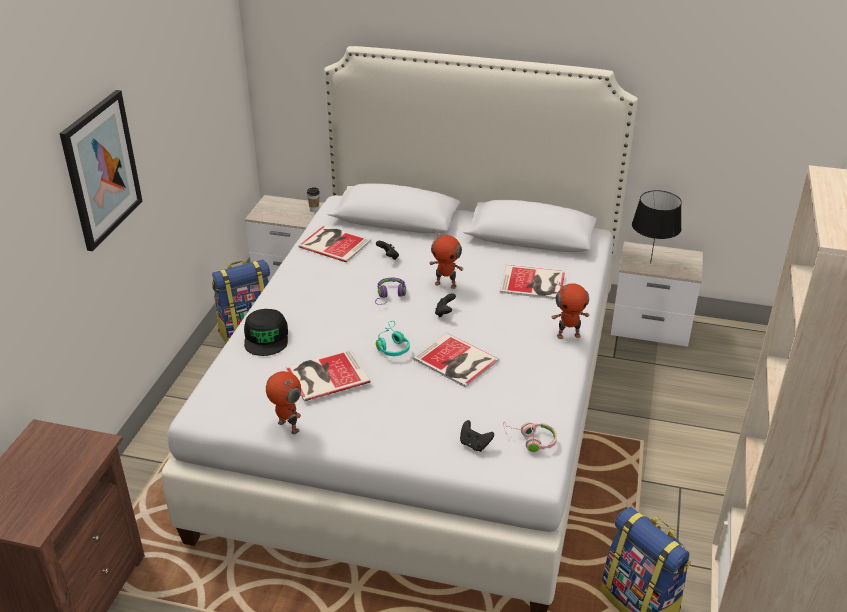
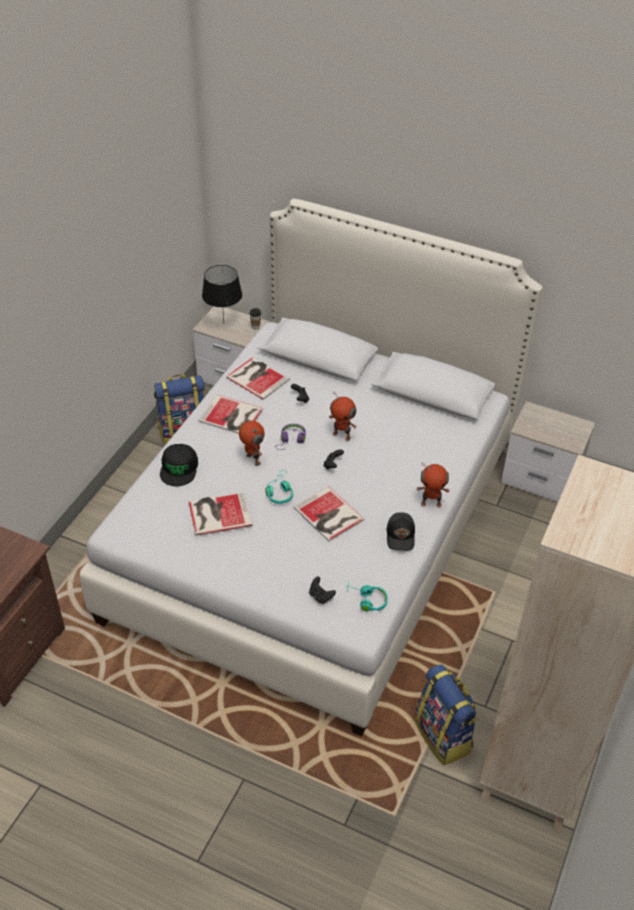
camera: 10 degrees right, 10 degrees up
(101, 169) = (55, 319): picture -> none
(287, 427) = (177, 557): toy robot -> toy robot (252, 460)
(530, 440) = (367, 600): pink headphones -> turquoise headphones
(534, 283) = (419, 445): book -> book (232, 416)
(547, 370) = (401, 536): none -> black cap
(650, 263) = (541, 429): black table lamp -> black table lamp (223, 324)

